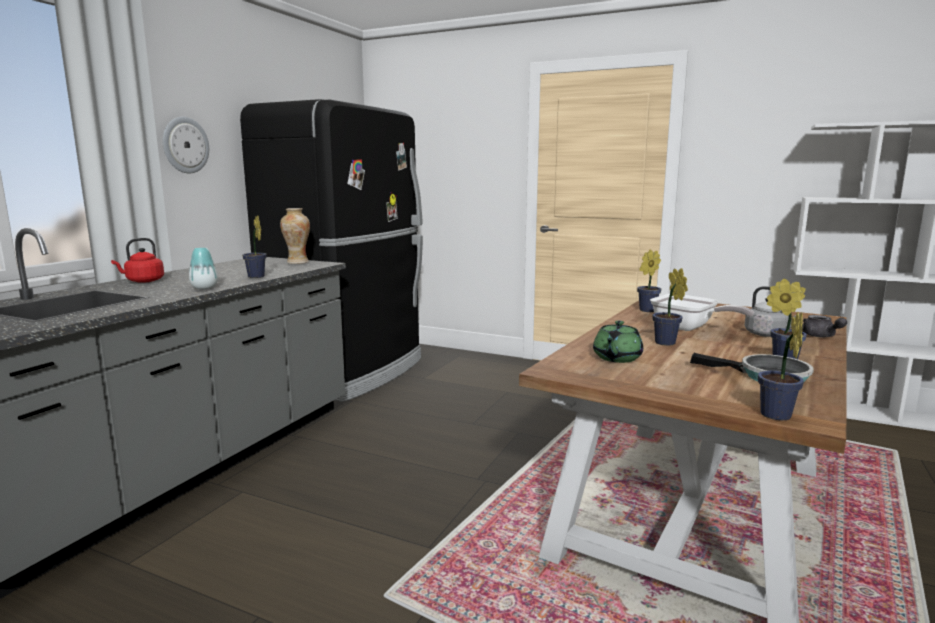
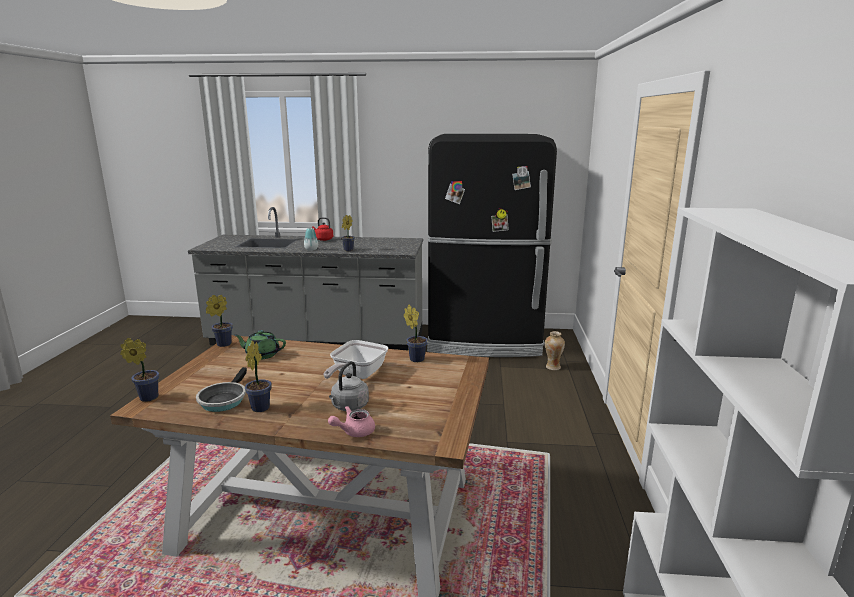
camera: 70 degrees right, 5 degrees up
(185, 145) = (390, 164): wall clock -> none
(297, 262) = (405, 247): vase -> vase (553, 367)
(666, 343) = (303, 368): potted plant -> potted plant (222, 344)
(820, 336) = (354, 432): grey teapot -> pink teapot

